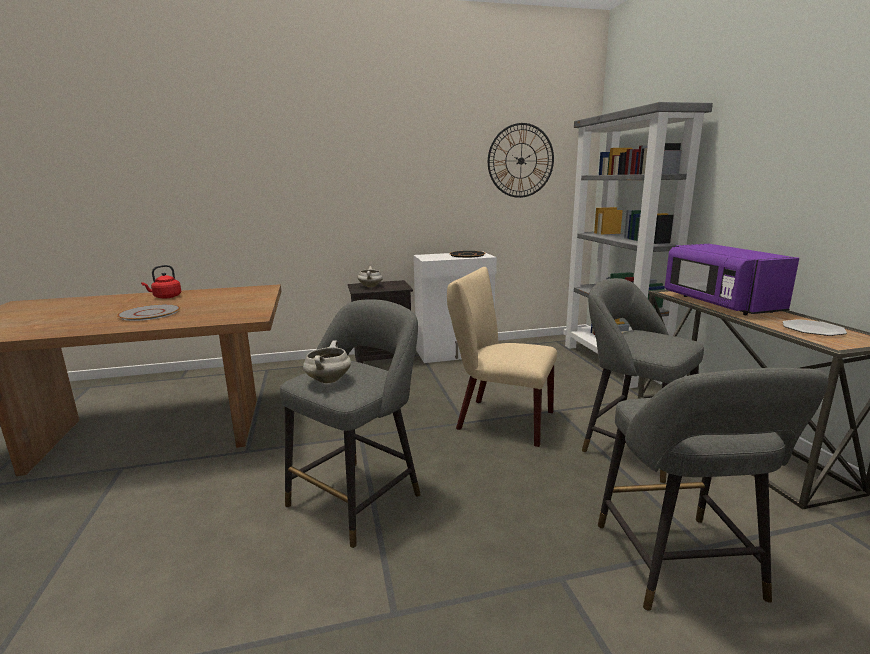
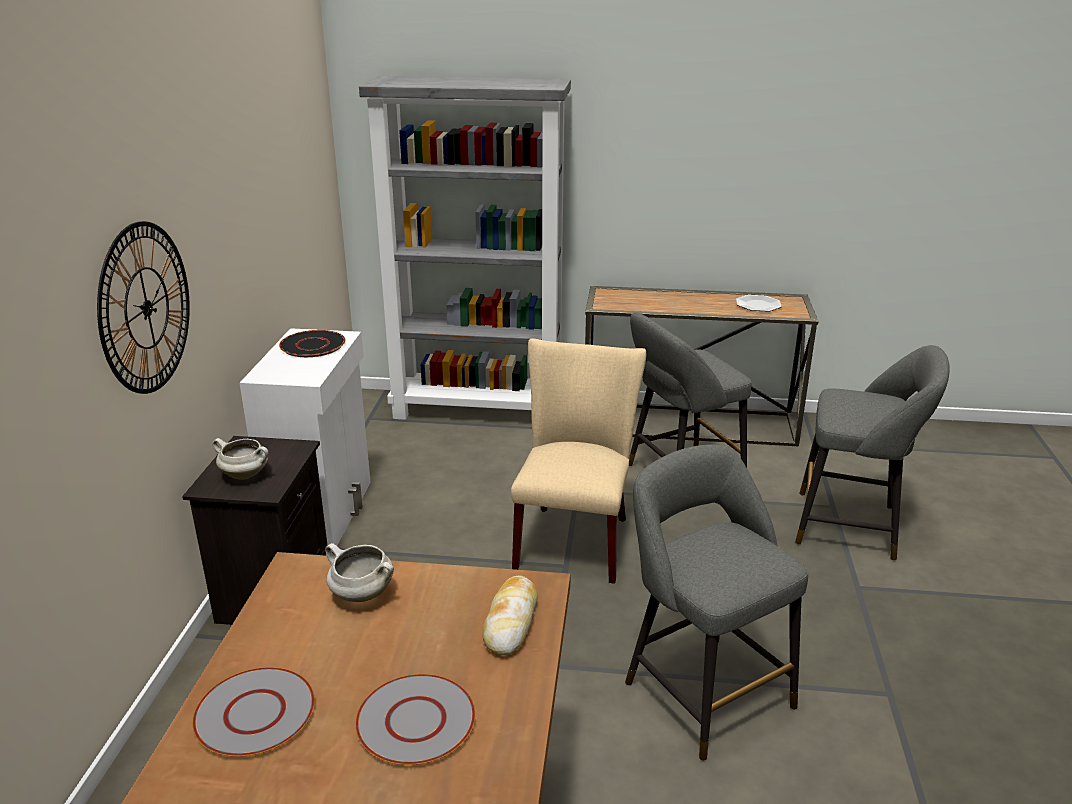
camera: 70 degrees left, 10 degrees up
(166, 297) = (256, 713): red kettle -> grey plate
(222, 316) = (511, 621): none -> bread
(328, 380) = (737, 568): white cooking pot -> white cooking pot (361, 594)
(498, 420) = (574, 537): beige chair -> beige chair turned 150 degrees clockwise
(521, 161) = (288, 157): wall clock -> wall clock (146, 308)
(718, 303) = (660, 303): purple microwave -> none

